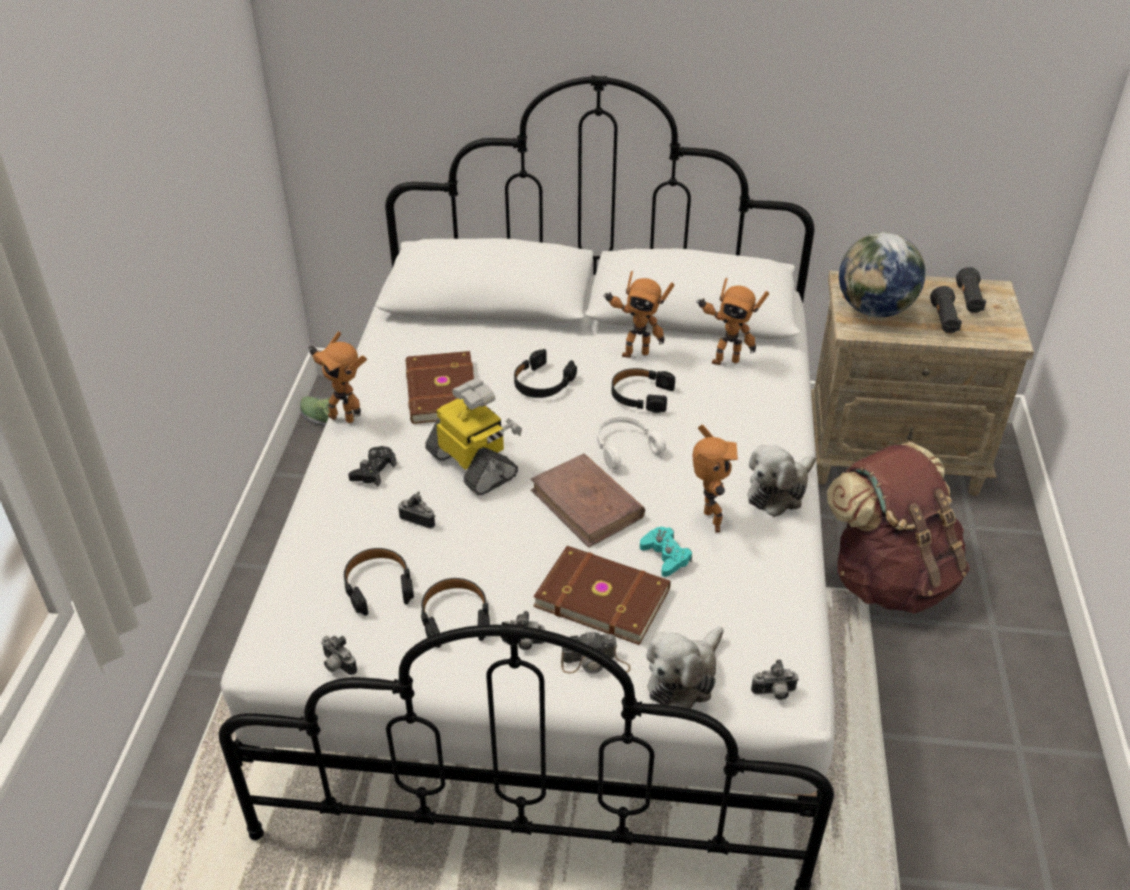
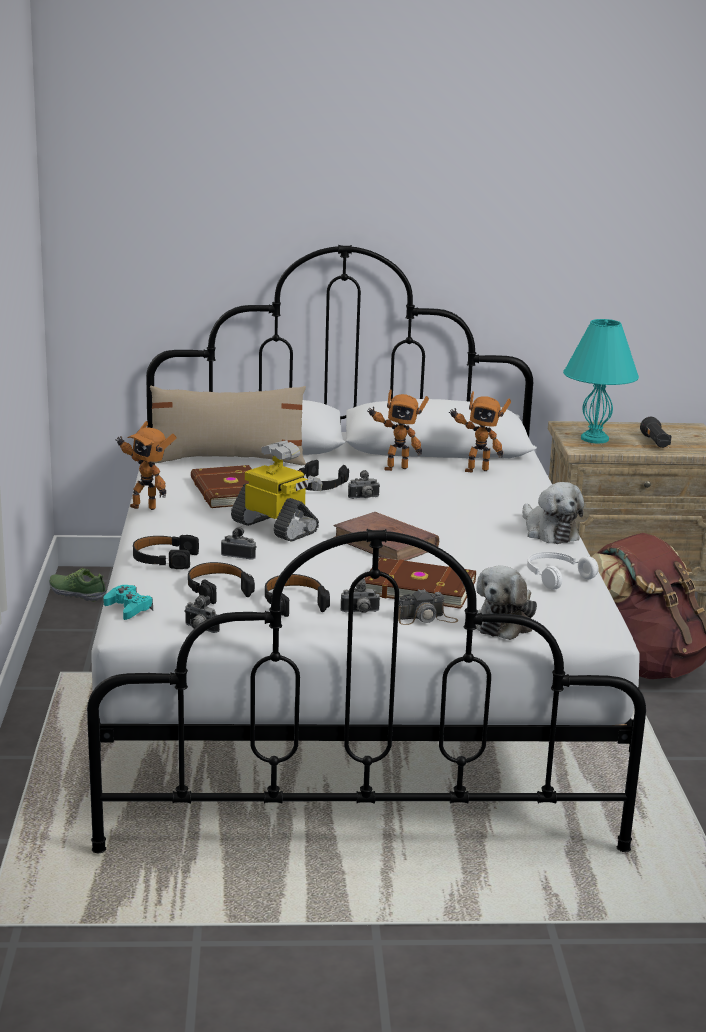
camera: 10 degrees left, 20 degrees down
(373, 471) = (186, 533): black game controller -> none
(455, 330) = (227, 460): none -> beige pillow
(624, 447) = (406, 515): white headphones -> white headphones (555, 576)
(641, 395) = (409, 489): black headphones -> black headphones (164, 559)
(665, 556) = (465, 566): turquoise game controller -> turquoise game controller (128, 608)
(708, 523) = (494, 549): toy robot -> none
(774, 693) = (583, 627): camera -> camera (364, 498)
(779, 491) = (549, 532): plush toy -> plush toy turned 60 degrees counterclockwise
(874, 310) = (595, 439): globe -> turquoise table lamp
(969, 300) = (672, 433): black flashlight -> none

